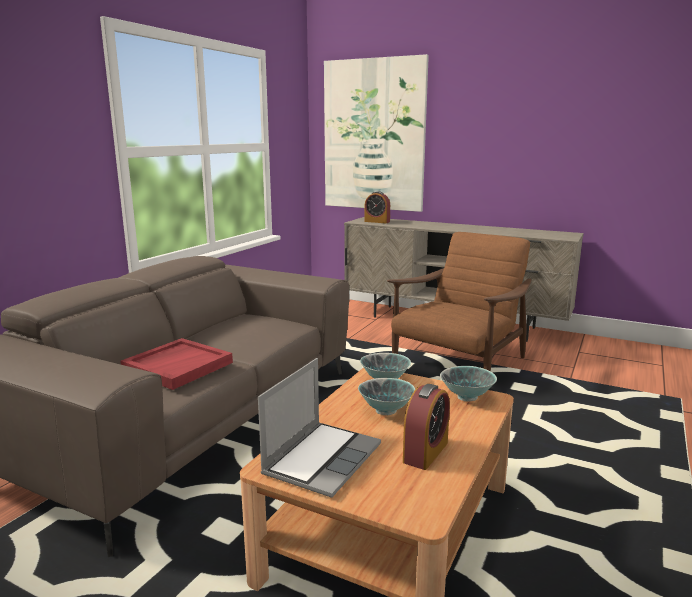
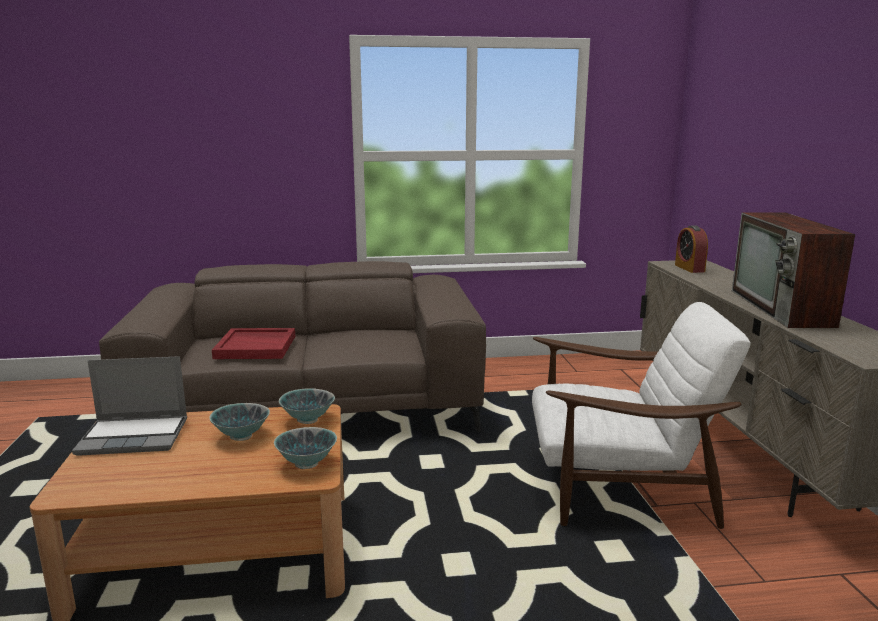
camera: 55 degrees right, 0 degrees up
(374, 135) = (729, 145): picture -> none
(425, 452) = (170, 471): alarm clock -> none
(458, 363) = (618, 486): brown armchair -> white armchair
(478, 229) = (782, 308): none -> television

